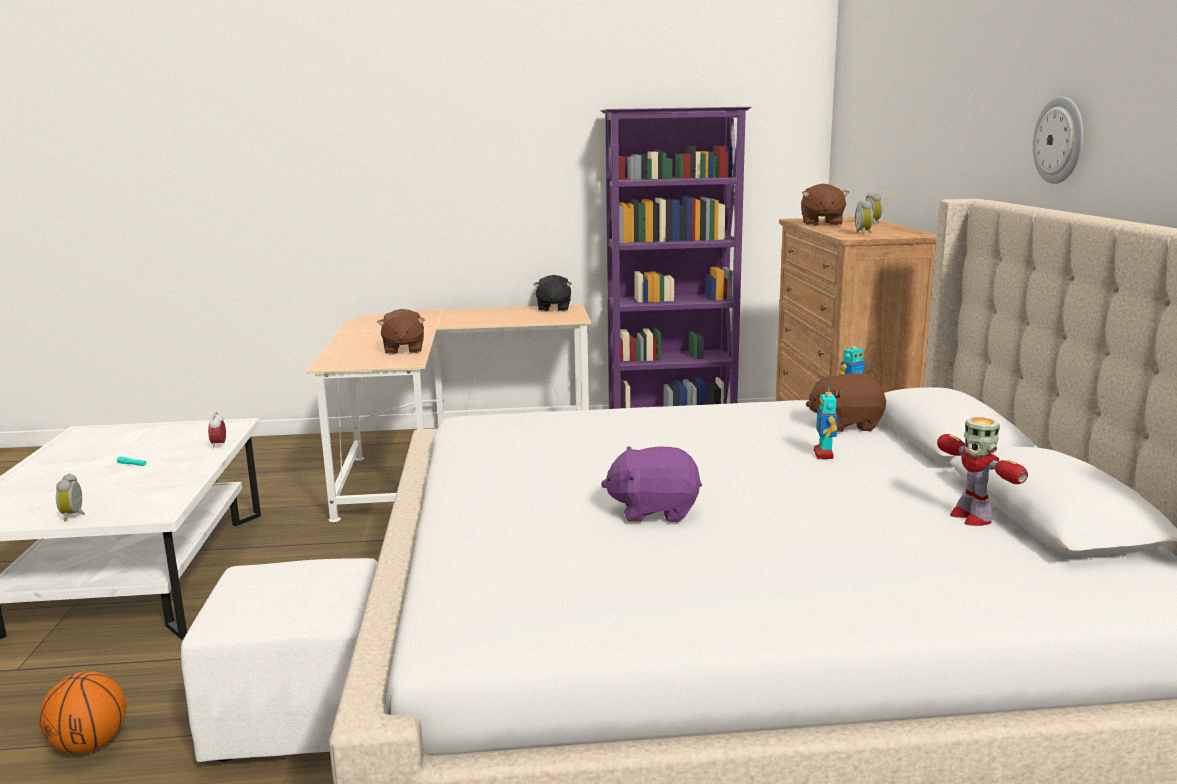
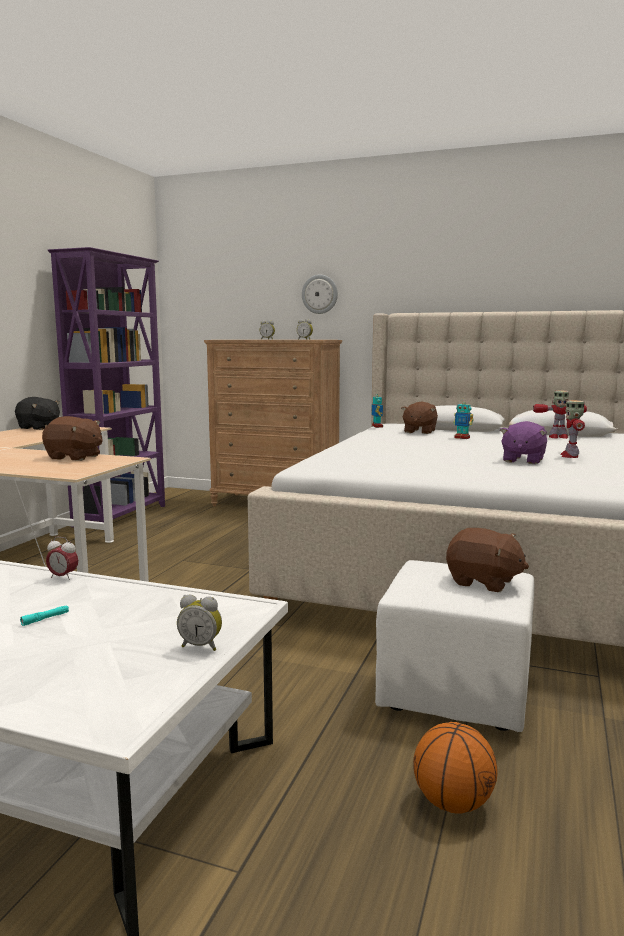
camera: 65 degrees left, 5 degrees down
(737, 539) = (570, 456): none -> toy robot
(821, 224) = (250, 339): brown plush toy -> brown plush toy (483, 582)
(1060, 140) = (439, 281): wall clock -> wall clock (320, 294)

